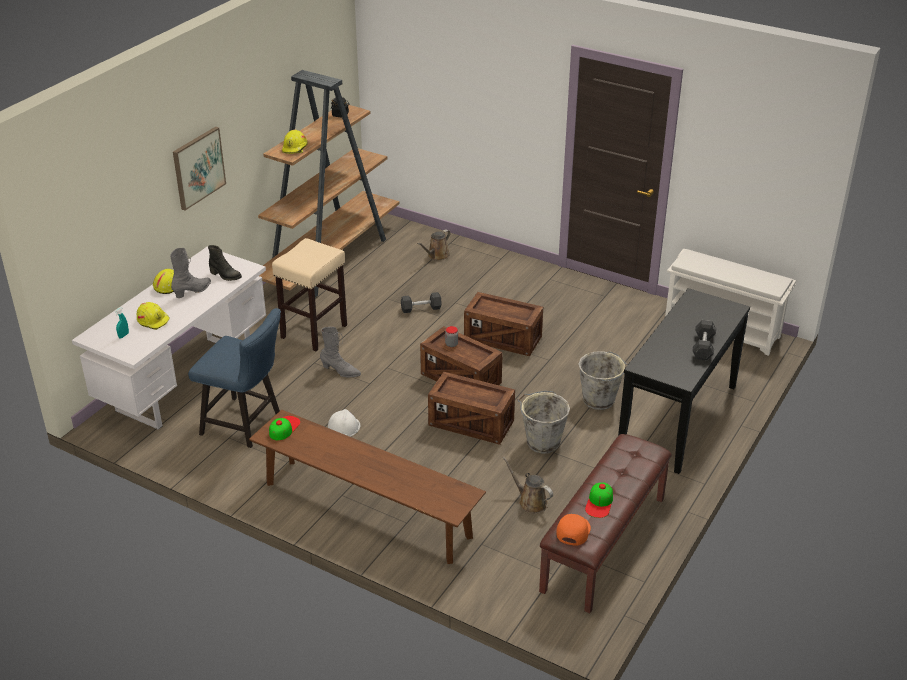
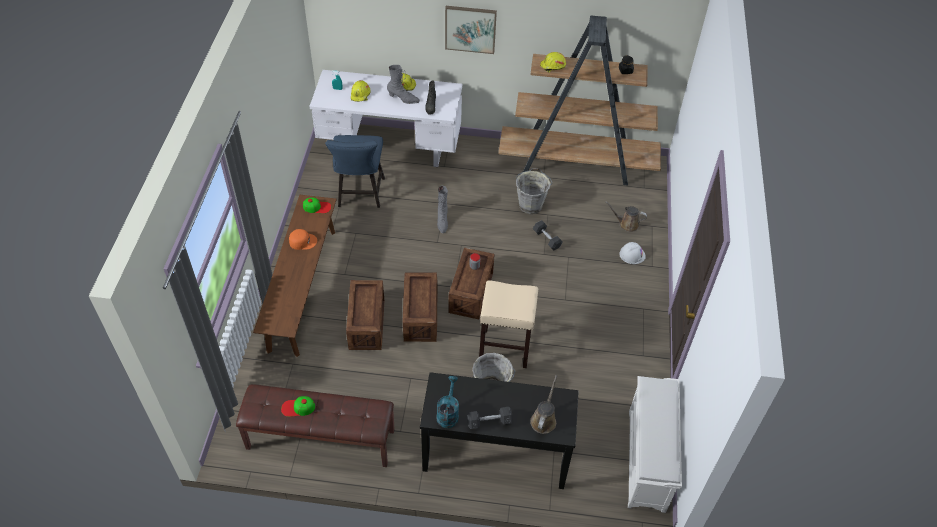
camera: 65 degrees right, 15 degrees up
(314, 331) = (481, 189): beige stool -> beige stool (505, 348)
(343, 427) = (381, 245): white hard hat -> white hard hat (632, 255)
(502, 339) = (537, 302): crate -> crate (366, 324)
(530, 502) = (348, 380): brown watering can -> brown watering can (544, 419)
(542, 442) = (419, 367): grey bucket -> grey bucket (530, 204)
(572, 531) = (261, 399): orange cap -> orange cap (302, 241)
(682, 369) = (448, 413): none -> turquoise watering can

